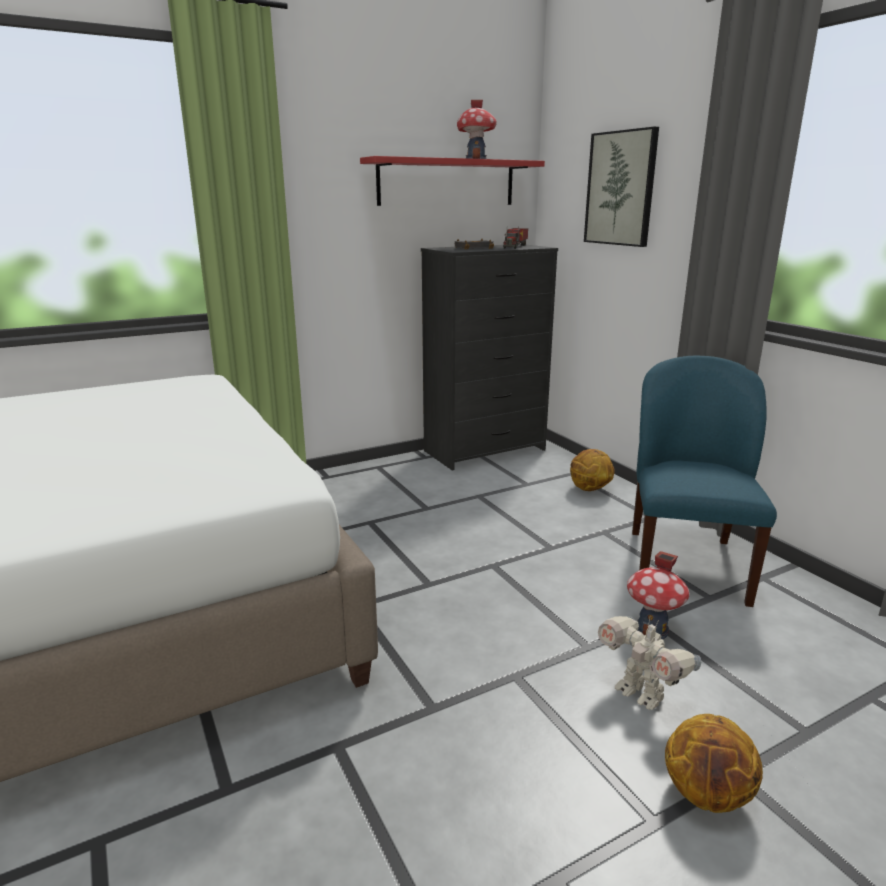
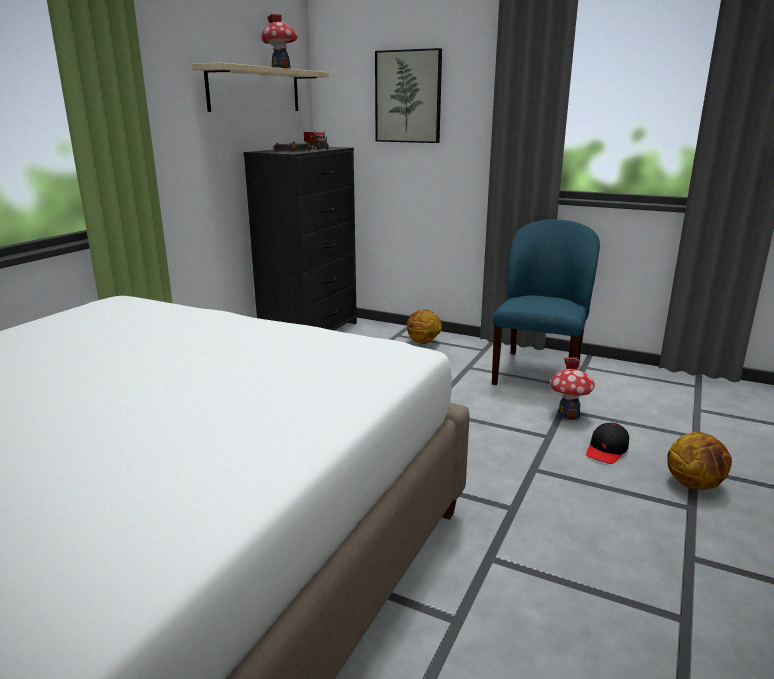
camera: 35 degrees left, 0 degrees up
(447, 182) = (255, 90): red shelf -> beige shelf
(641, 693) = (607, 450): toy robot -> black cap
(685, 565) = (538, 372): blue chair -> blue chair turned 45 degrees clockwise

